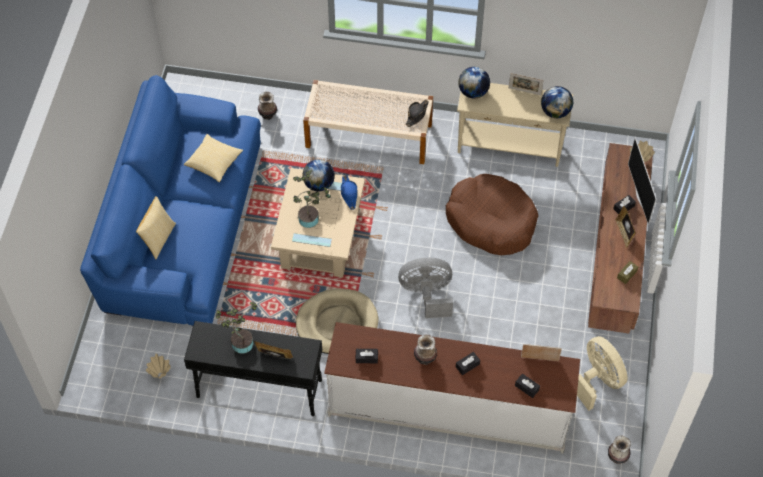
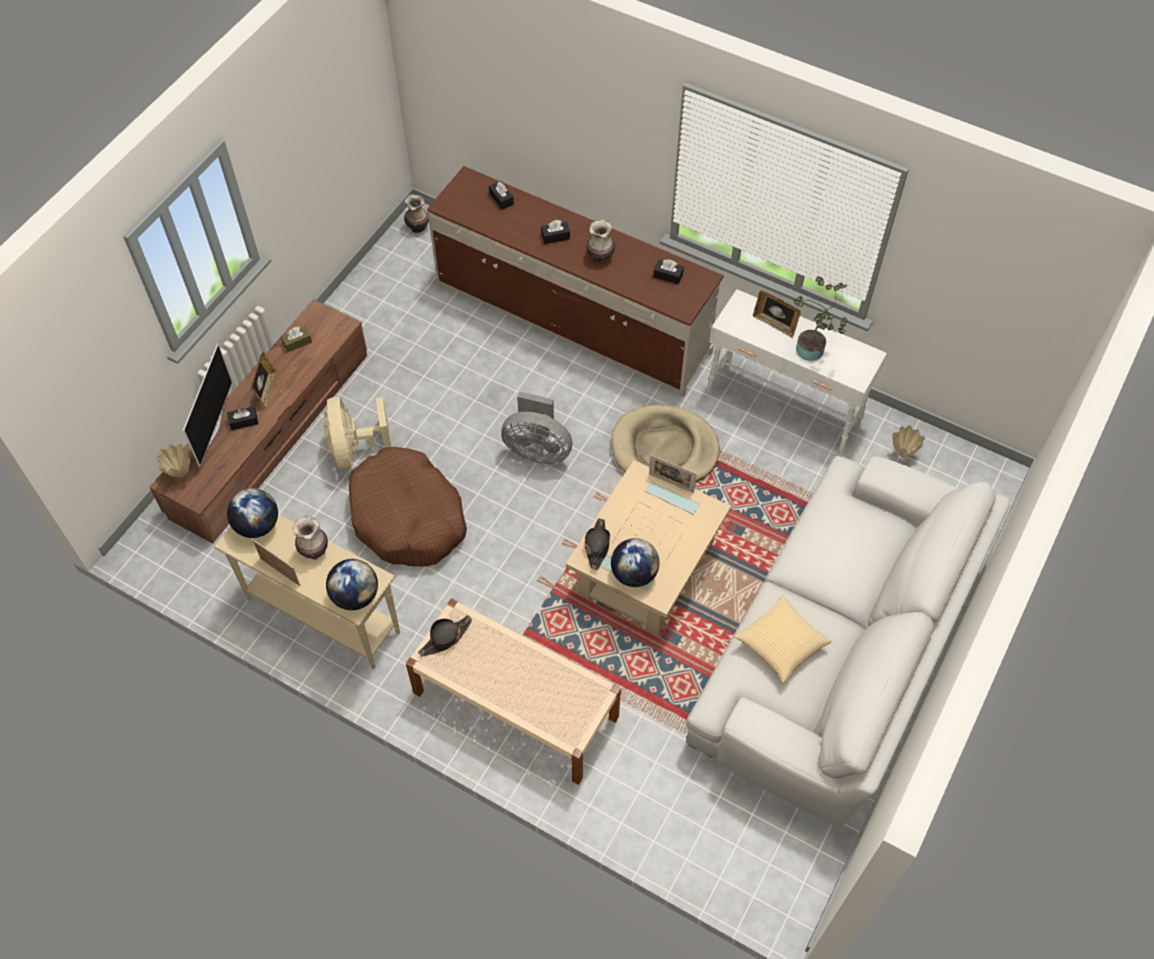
camera: 160 degrees left, 0 degrees up
(158, 239) = (887, 552): pillow -> none
(181, 224) = (837, 649): blue sofa -> white sofa
(259, 387) = (783, 405): black console table -> white console table
(267, 115) = (658, 797): vase -> vase (314, 551)
(311, 219) = (663, 527): potted plant -> none
(349, 194) = (597, 546): blue hat -> black hat
(539, 359) = (471, 220): picture frame -> picture frame (671, 483)
(598, 380) = (391, 300): beige fan -> beige fan (354, 449)

